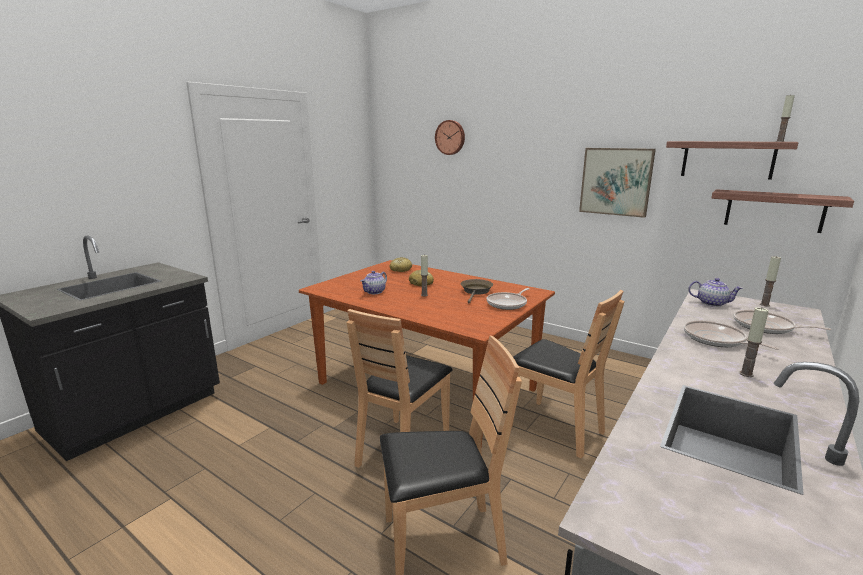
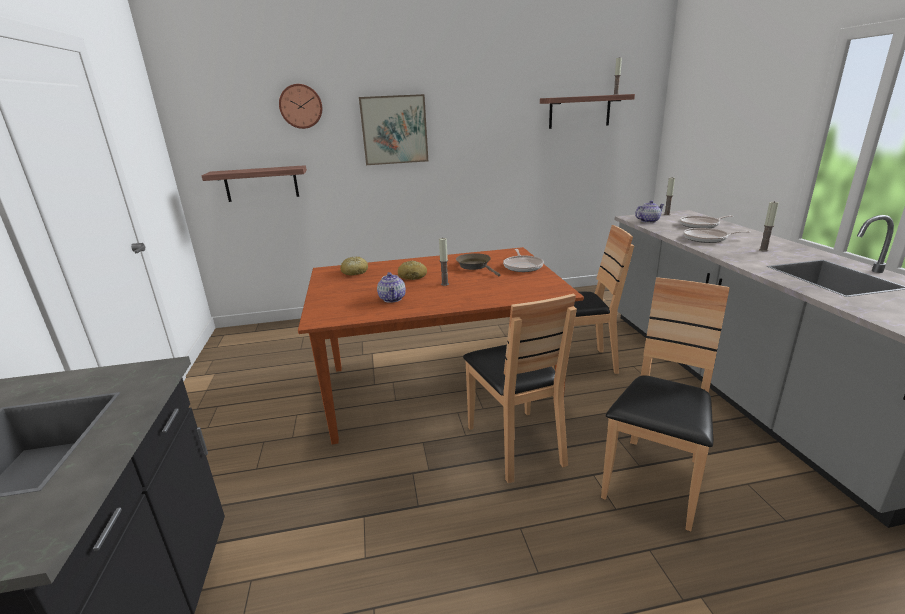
camera: 45 degrees left, 5 degrees up
(616, 181) = (497, 140): picture -> picture (394, 130)
(774, 210) = (611, 149): shelf -> shelf (261, 183)

